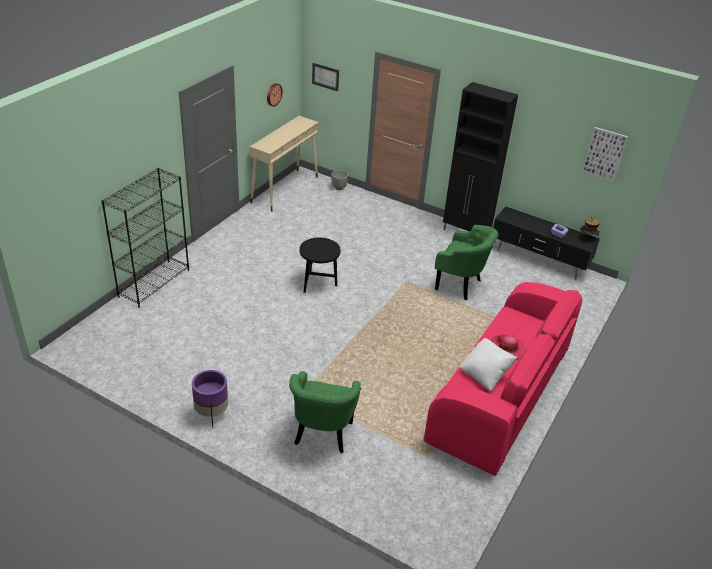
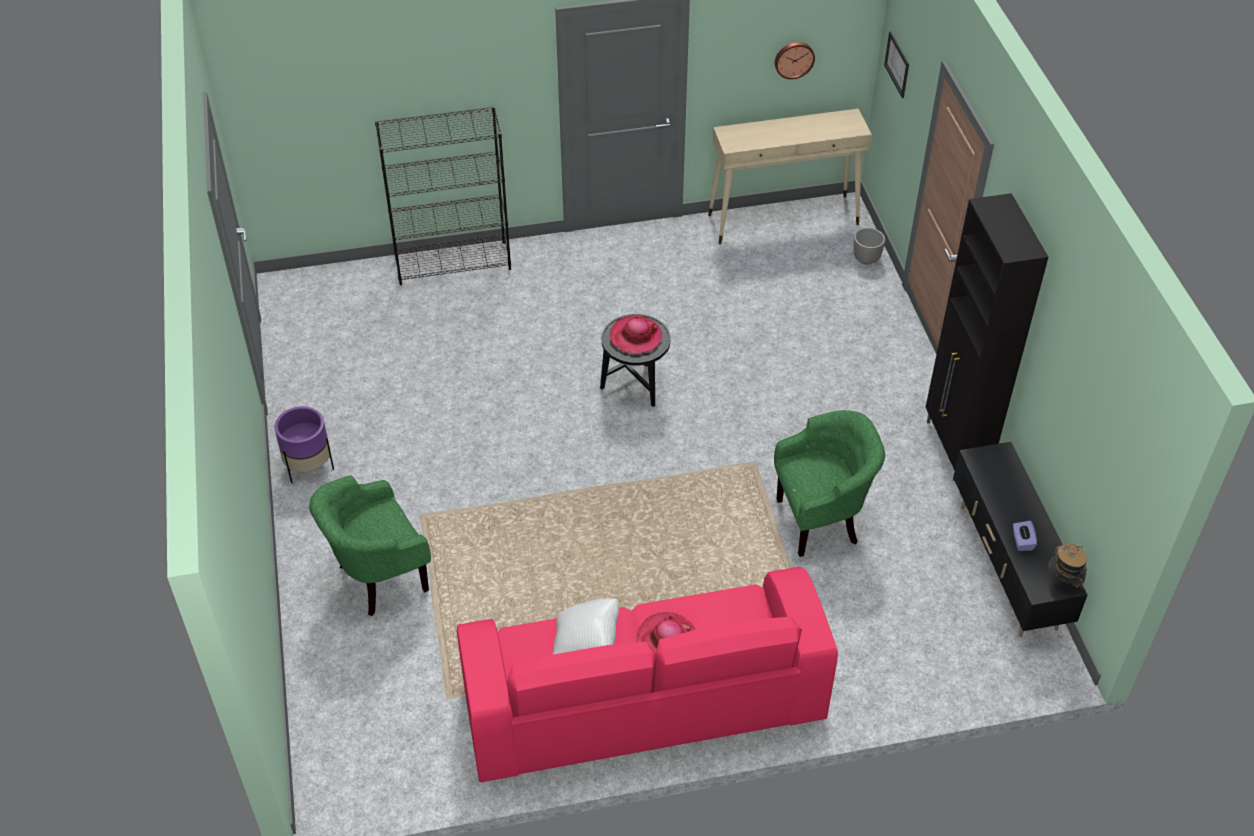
camera: 50 degrees right, 10 degrees up
(319, 248) = (635, 337): none -> hat
(461, 285) = (822, 521): green armchair -> green armchair turned 90 degrees counterclockwise
(604, 154) = (1117, 448): picture -> none

